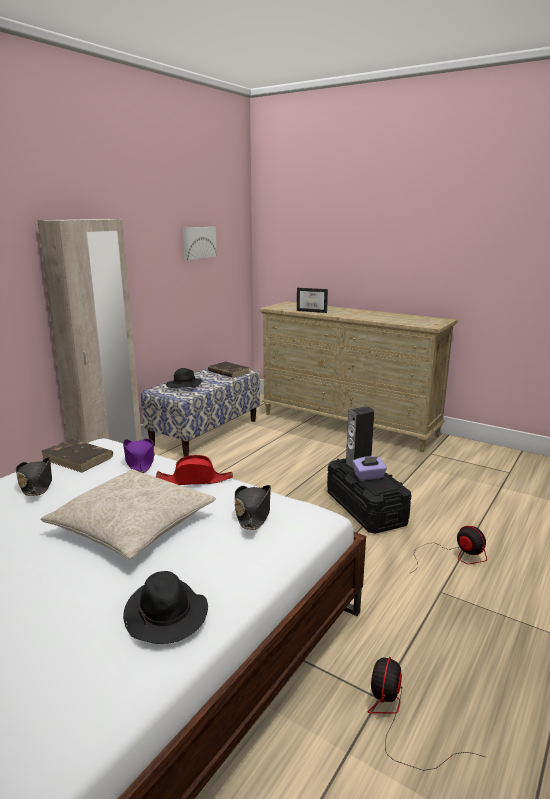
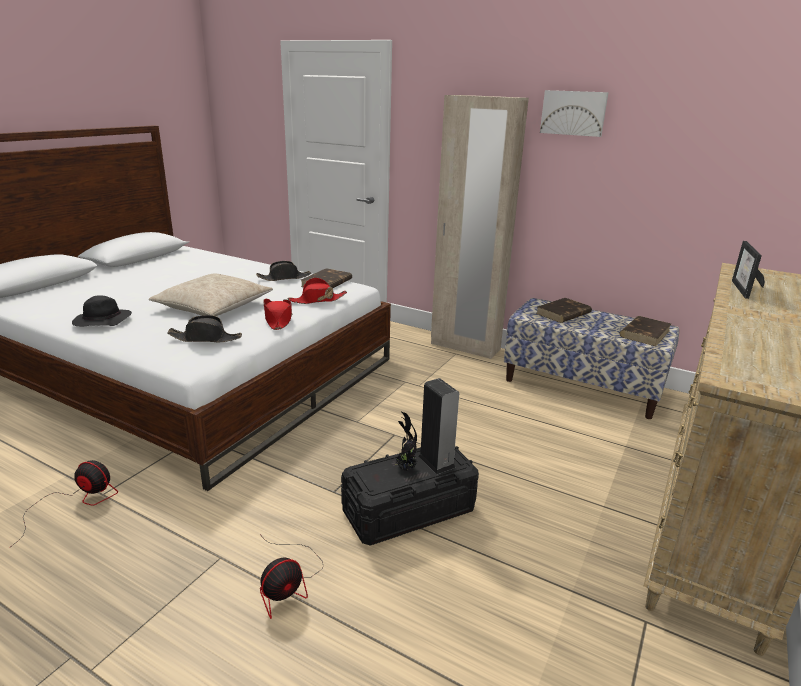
camera: 85 degrees right, 5 degrees up
(139, 461) = (317, 300): purple hat -> red hat
(184, 386) = (563, 313): black hat -> brown book
(198, 242) = (697, 143): picture -> picture (573, 113)
(369, 476) = (405, 468): purple tissue box -> potted plant

